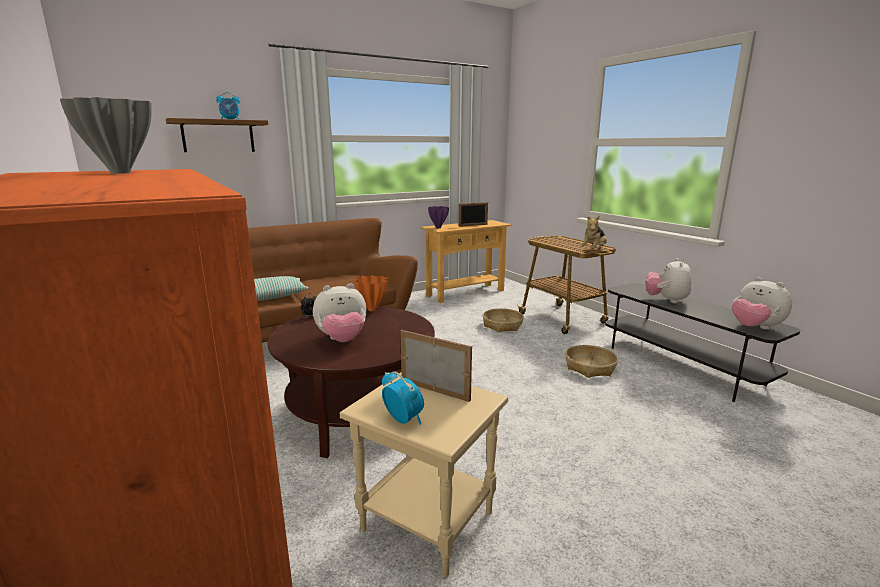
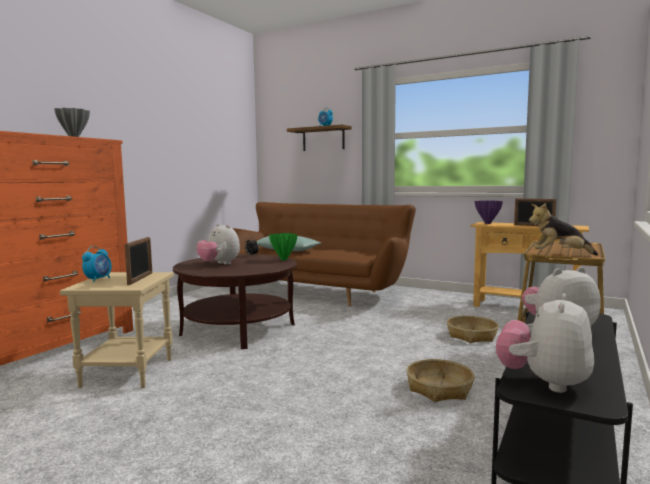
camera: 60 degrees right, 10 degrees down
(372, 310) = (283, 260): orange vase -> green vase

